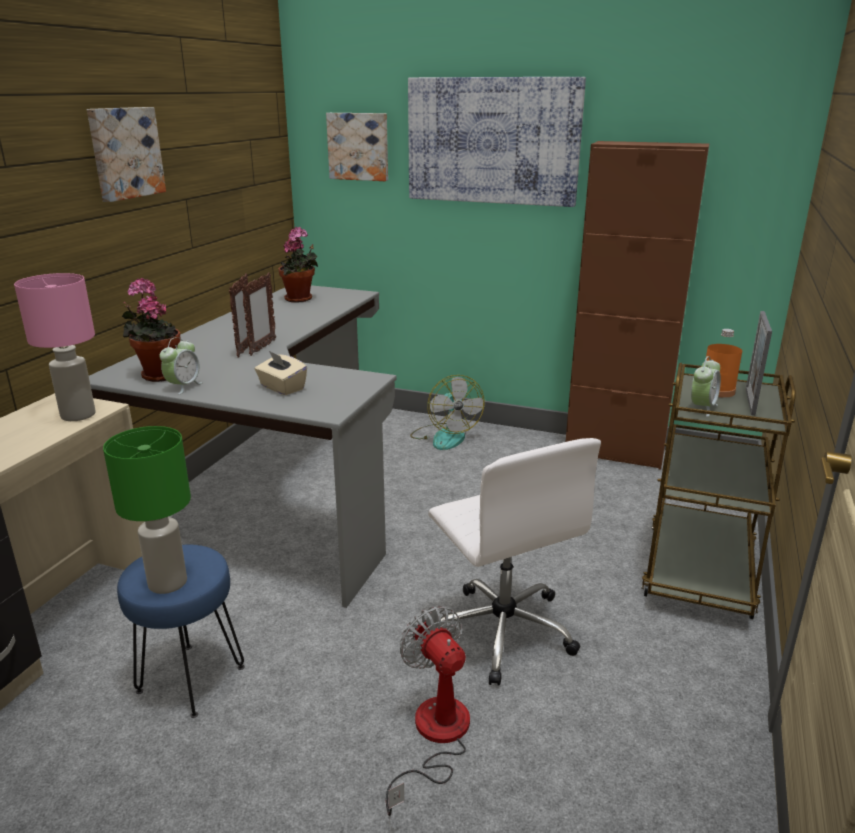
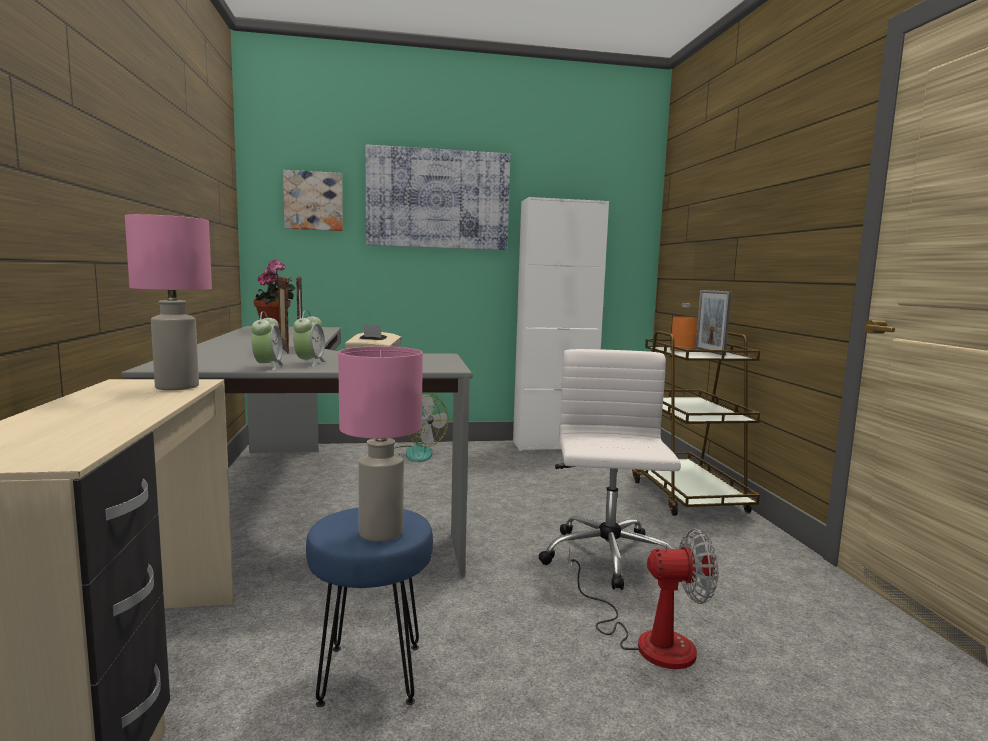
camera: 30 degrees left, 15 degrees down
(124, 153) = (153, 144): picture -> none
(158, 375) = (221, 364): potted plant -> none
(166, 583) = (380, 534): green table lamp -> pink table lamp
(434, 737) = (648, 640): fan -> fan turned 150 degrees clockwise
(501, 630) = (608, 558): white office chair -> white office chair turned 120 degrees counterclockwise
(614, 452) = (553, 445): brown cabinet -> white cabinet
(702, 408) = (691, 355): alarm clock -> alarm clock (310, 363)

